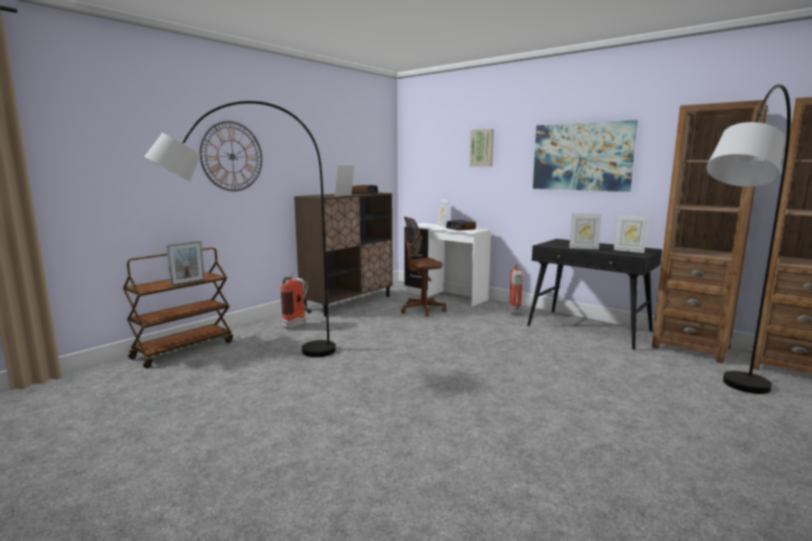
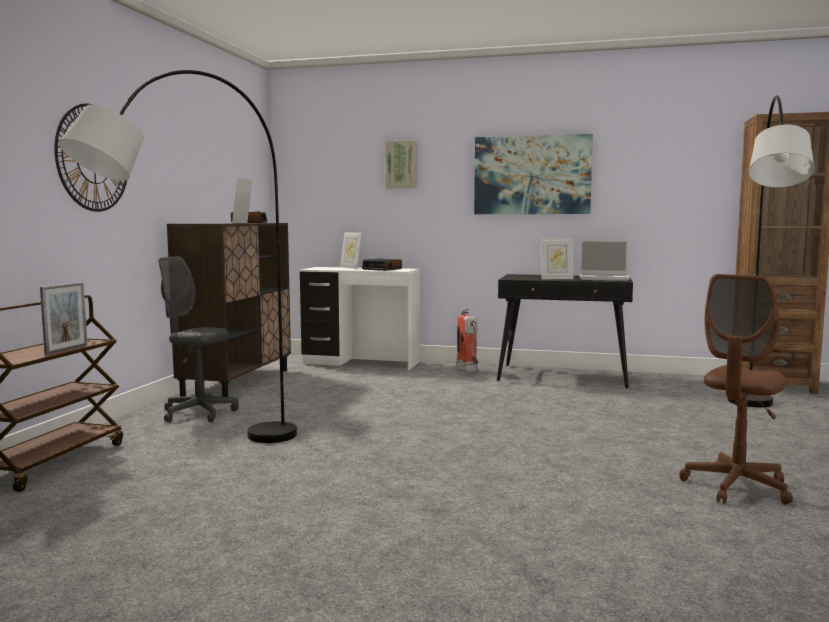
camera: 25 degrees left, 5 degrees down
(298, 325) = (198, 413): fire extinguisher -> grey office chair
(422, 310) = (353, 380): brown office chair -> brown office chair (736, 487)
(629, 251) = (604, 278): picture frame -> laptop
(691, 347) = (674, 380): brown bookcase -> none

